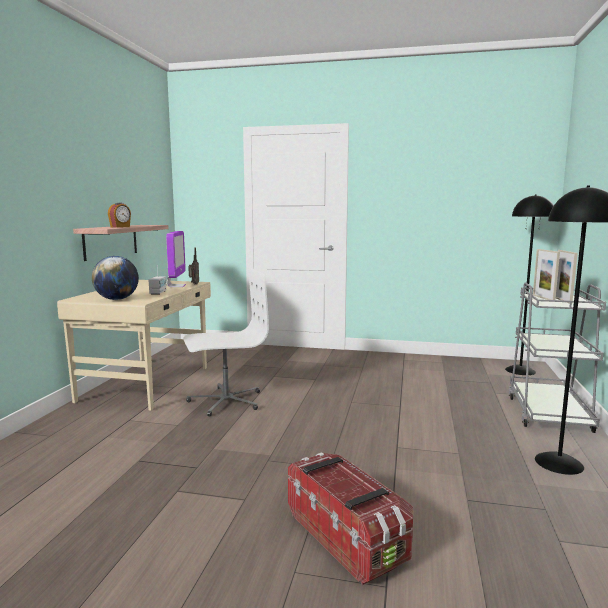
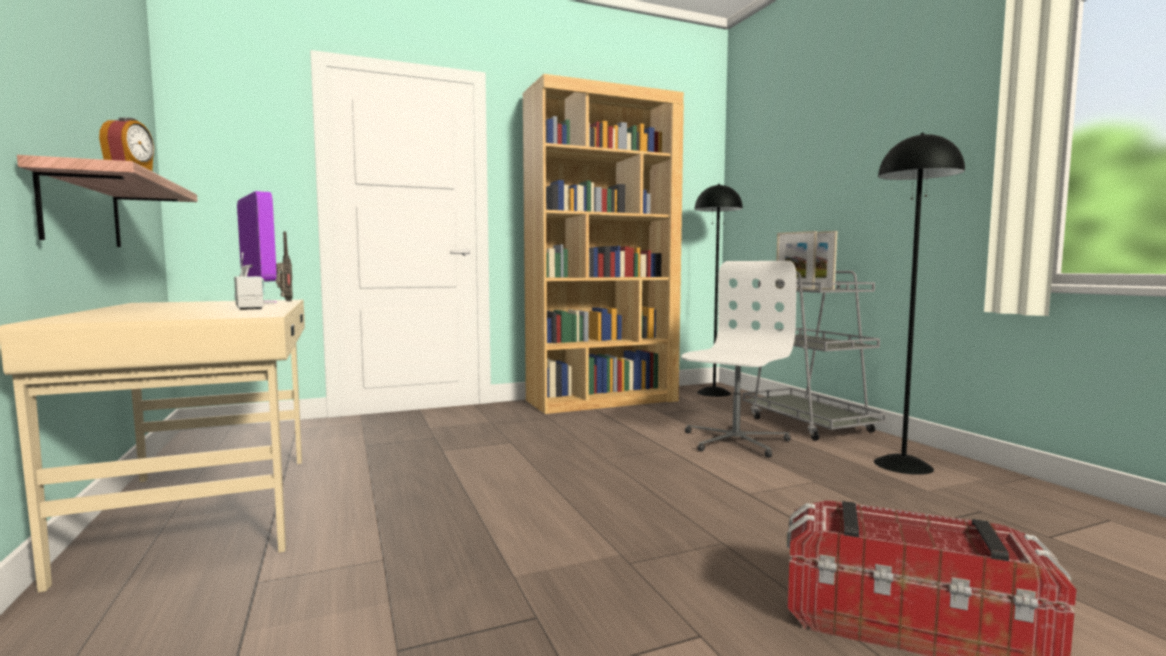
camera: 35 degrees left, 5 degrees down
(117, 299) = (183, 316): globe -> none
(225, 401) = (417, 499): white office chair -> white office chair (734, 441)
(419, 361) = (602, 400): none -> brown bookcase

